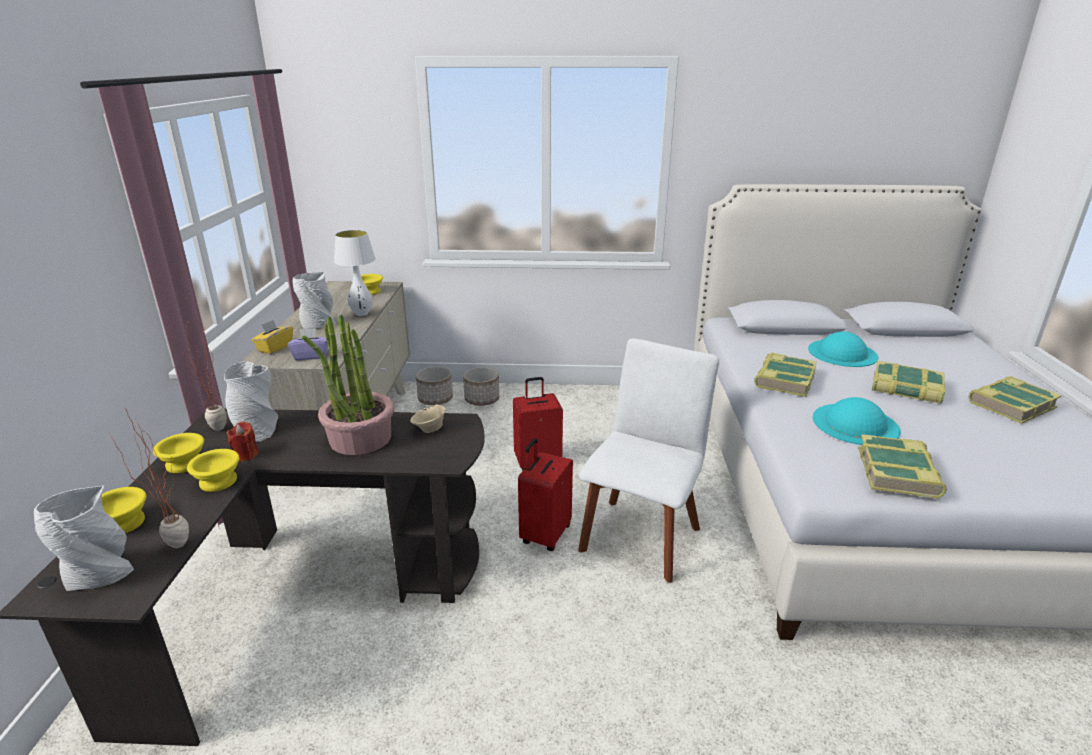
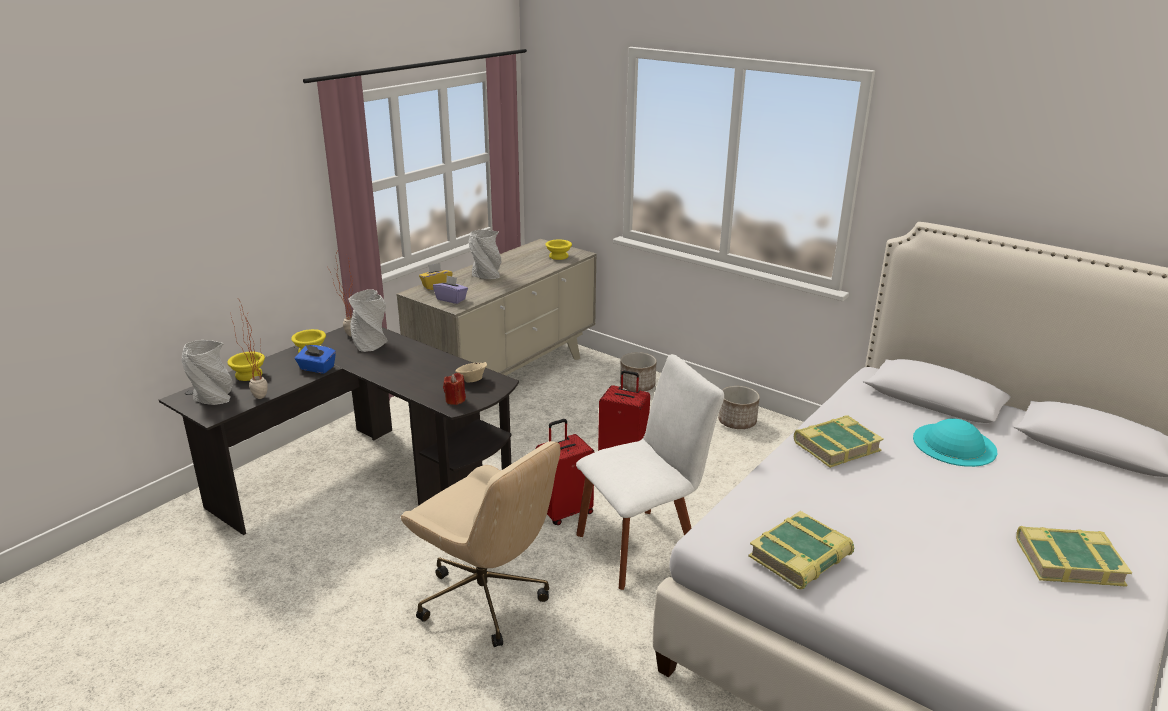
camera: 35 degrees right, 0 degrees up
(219, 481) = (317, 368): yellow bowl -> blue tissue box
(246, 455) = (347, 357): red candle -> red candle (455, 400)
(360, 439) = (421, 371): potted plant -> none
(361, 314) = (527, 275): white table lamp -> none
(435, 399) = (599, 372): planter -> planter (737, 422)
(575, 663) = (486, 604): none -> beige office chair
(855, 424) = (834, 506): turquoise hat -> none
(906, 388) = (961, 500): book -> none

